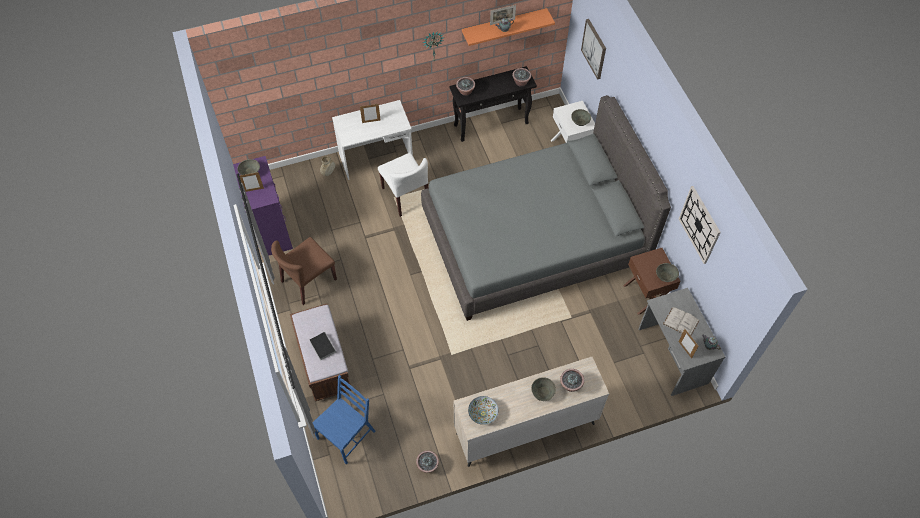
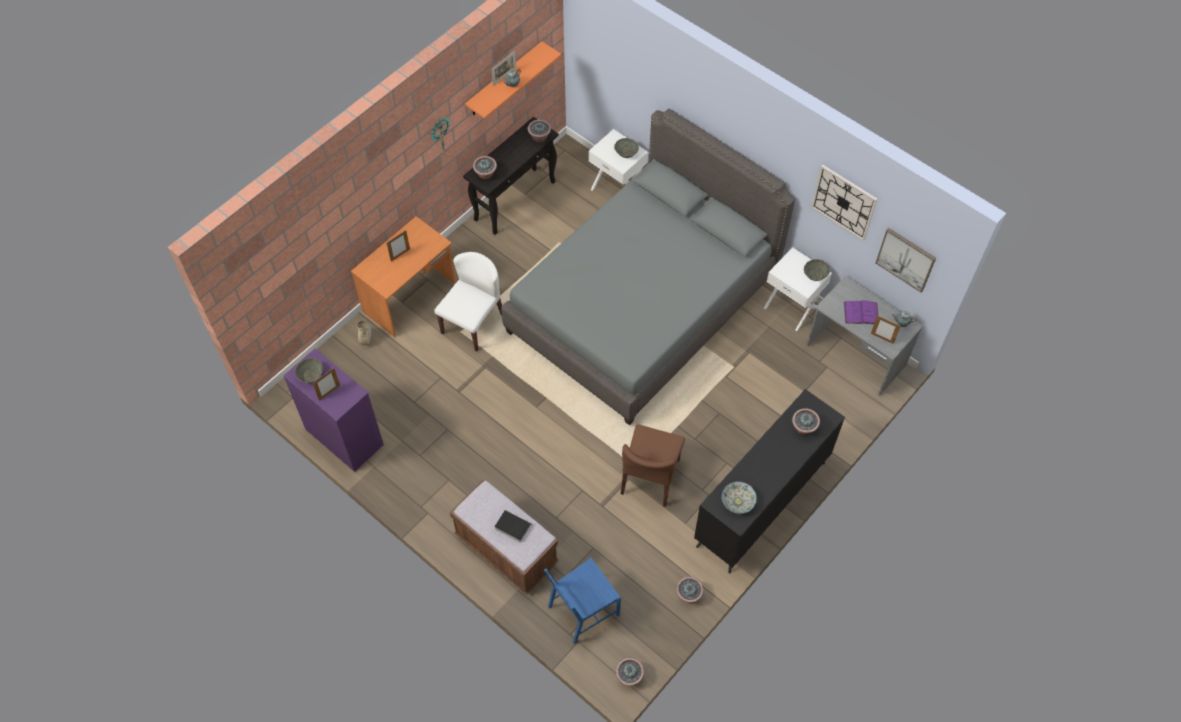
camera: 30 degrees left, 0 degrees up
(308, 281) = (427, 470): brown chair -> brown chair (650, 477)
(347, 434) = (583, 611): blue chair -> blue chair turned 135 degrees counterclockwise
(347, 500) = (629, 676): none -> potted plant
(376, 158) = (410, 297): white desk -> orange desk
(406, 195) = (473, 323): white chair -> white chair turned 90 degrees counterclockwise
(524, 428) = (760, 504): beige dresser -> black dresser
(543, 392) = (782, 449): grey bowl -> none
(594, 48) = (618, 65): picture -> picture (906, 259)
(646, 295) = (792, 307): brown nightstand -> white nightstand
(681, 322) = (861, 313): white book -> purple book

